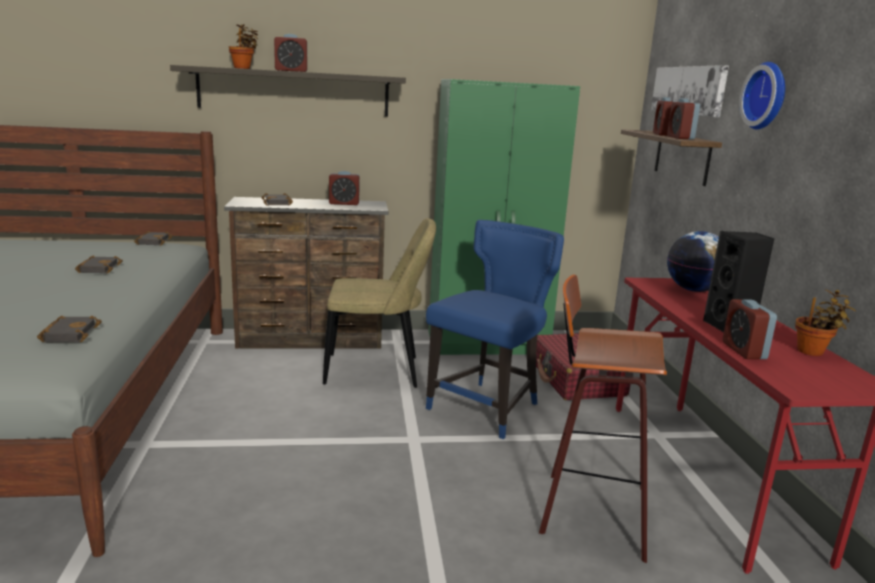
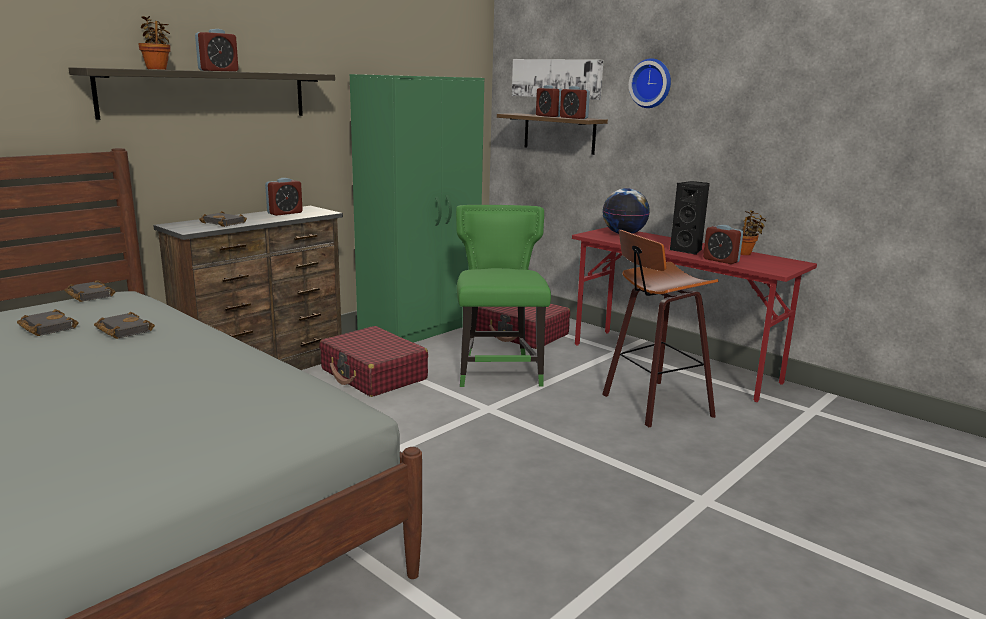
camera: 40 degrees left, 0 degrees up
(69, 333) = (288, 380): black book -> black book (45, 327)
(377, 371) = (373, 375): beige chair -> red suitcase
(487, 407) = (498, 371): blue chair -> green chair

